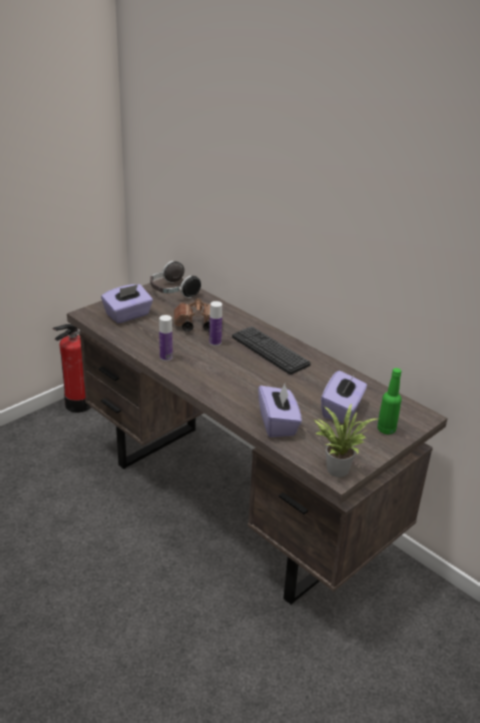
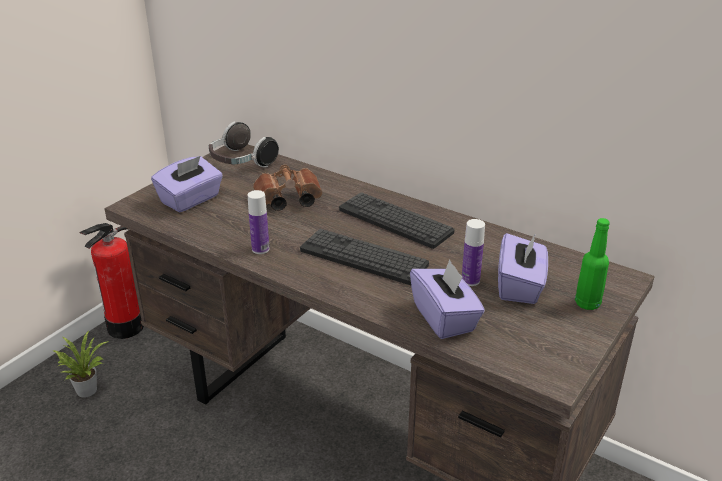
camera: 10 degrees left, 0 degrees up
(215, 342) = (319, 220): bottle -> bottle (470, 280)
(236, 374) = (363, 257): none -> keyboard
(336, 468) = (547, 368): potted plant -> potted plant (86, 389)

